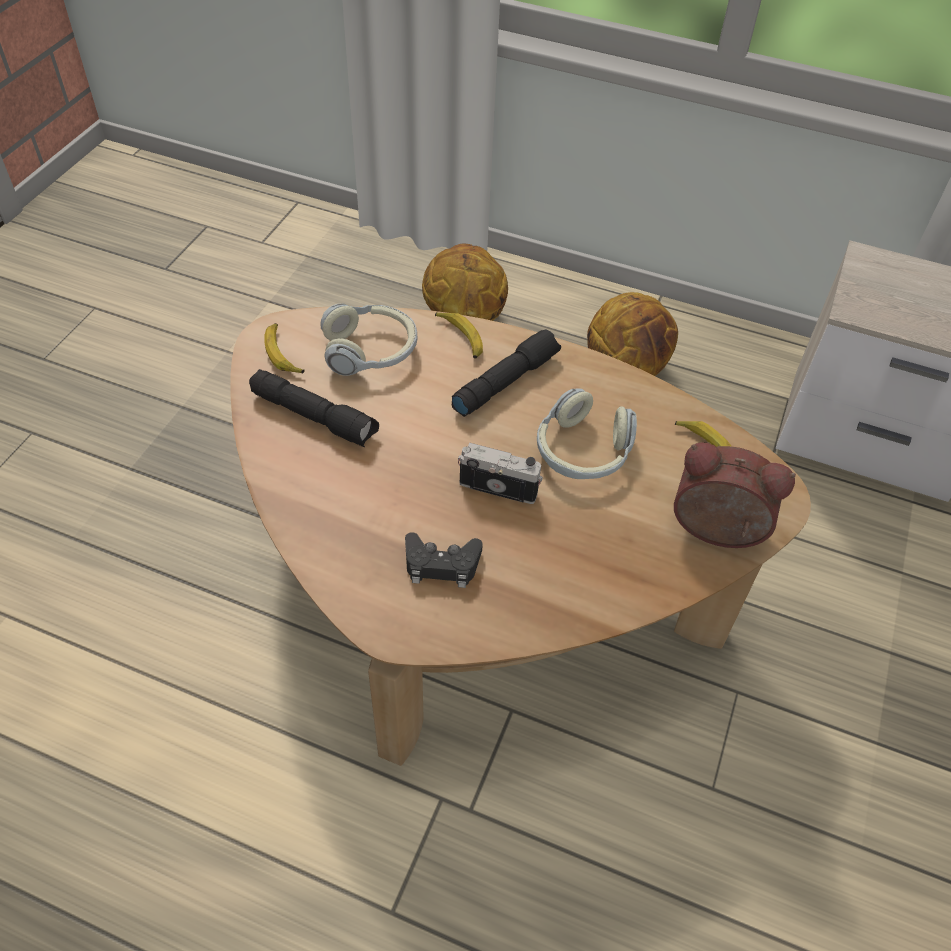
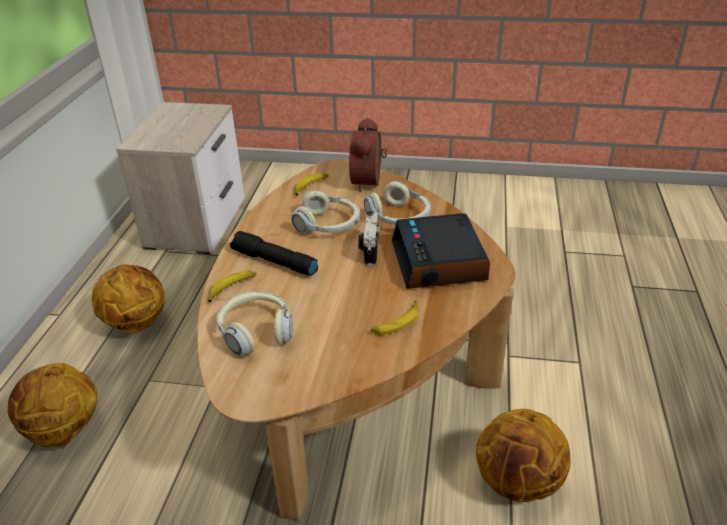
camera: 100 degrees left, 15 degrees down
(217, 714) = (518, 483): none -> basketball
(283, 354) = (270, 382): banana -> banana (396, 322)
(315, 416) = (338, 344): black flashlight -> none
(441, 564) = (439, 262): black game controller -> alarm clock
(582, 545) = (399, 218): none -> headphones

